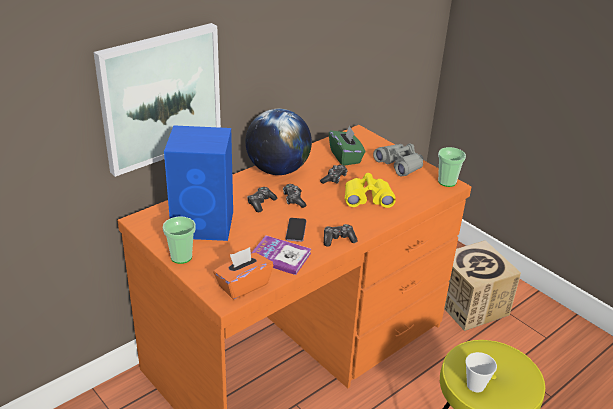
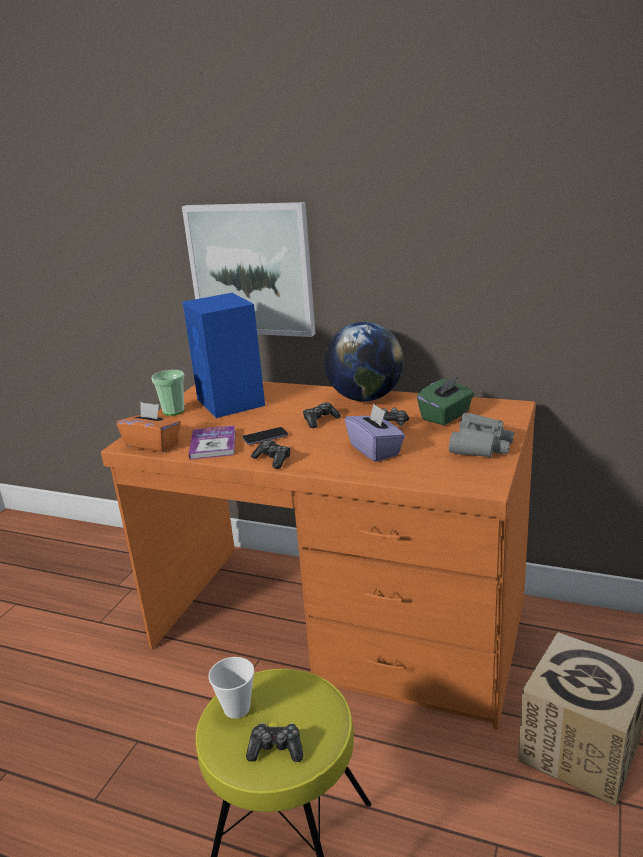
camera: 65 degrees right, 10 degrees down
(261, 203) = (294, 410): game controller -> game controller (276, 749)
(367, 198) = (375, 450): yellow binoculars -> purple tissue box
(447, 182) = (488, 482): cup -> none

